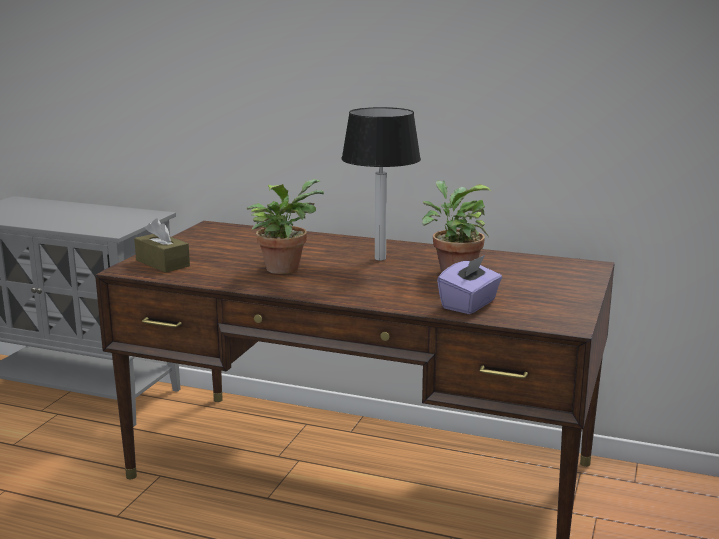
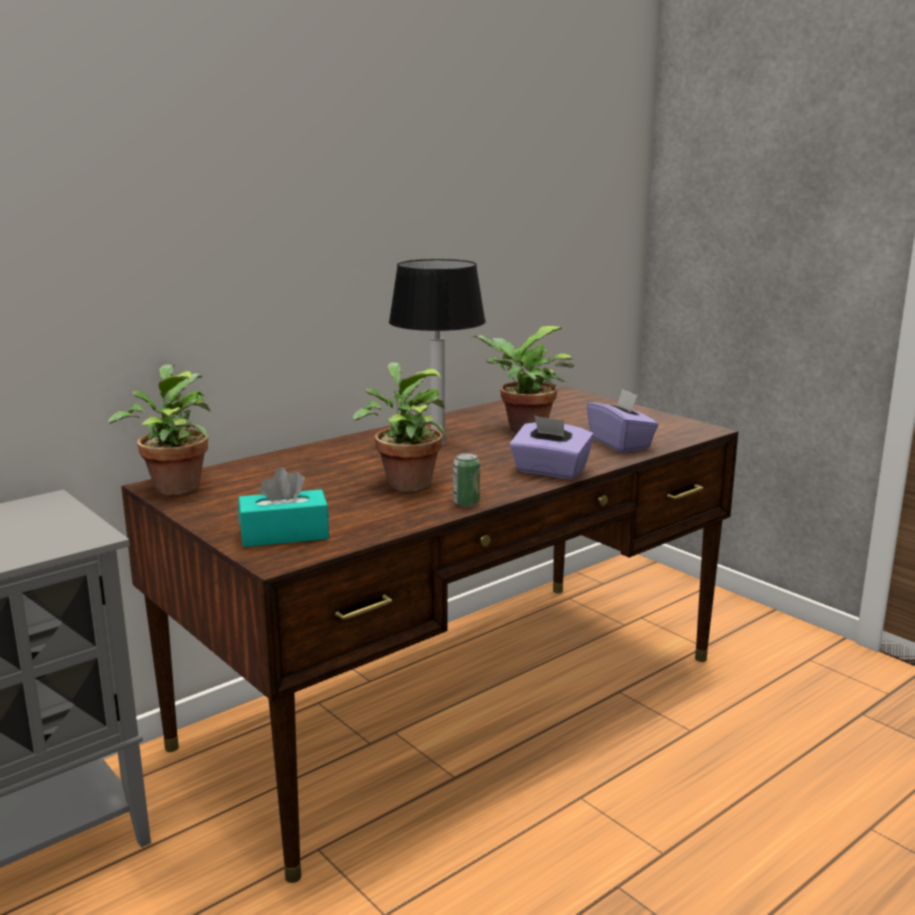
camera: 60 degrees left, 0 degrees up
(162, 263) = (284, 534): brown tissue box -> turquoise tissue box
(214, 228) = (174, 486): none -> potted plant
(263, 288) = (466, 503): none -> can
(362, 296) = (550, 471): none -> purple tissue box

